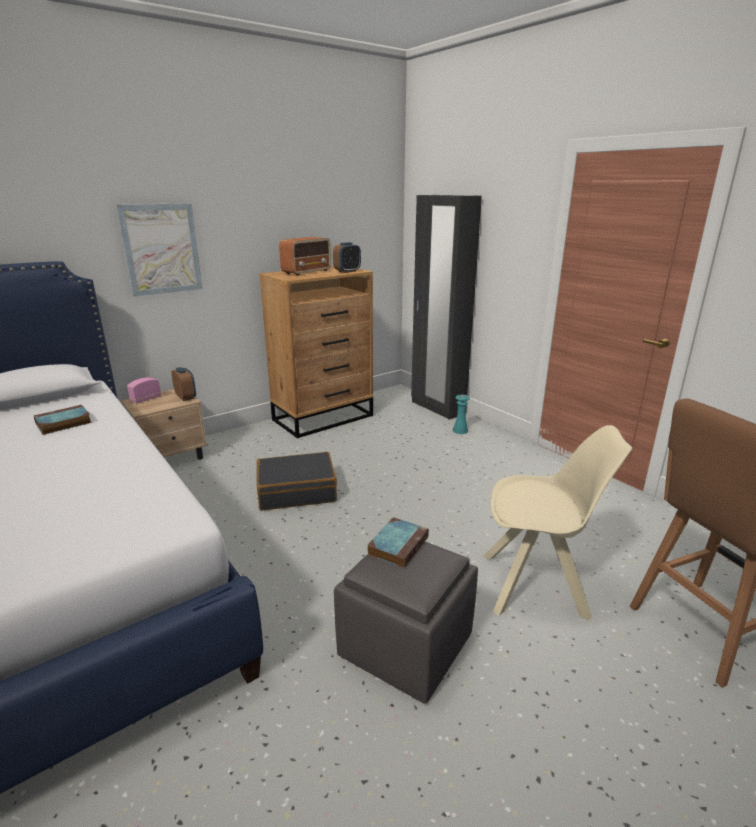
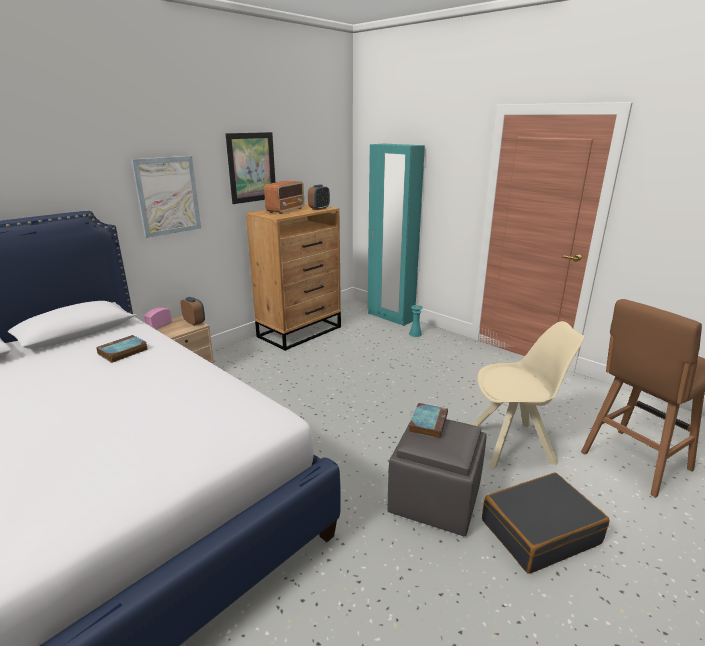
camera: 10 degrees left, 0 degrees up
(269, 220) = (251, 167): none -> picture
(296, 491) = (303, 393): black suitcase -> black suitcase (539, 531)
(437, 408) = (390, 317): black wardrobe -> turquoise wardrobe

